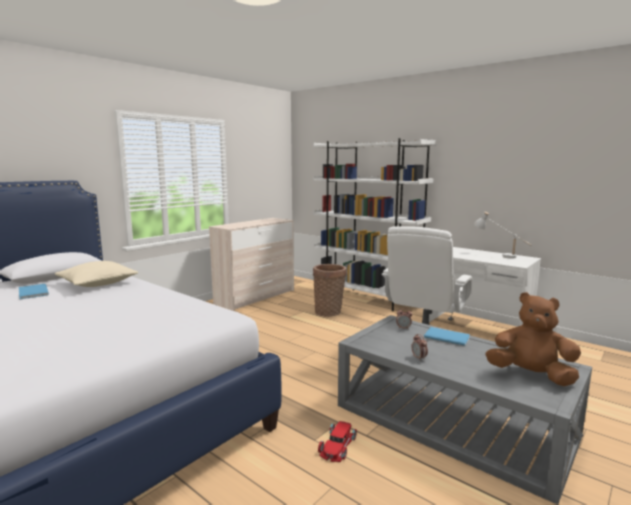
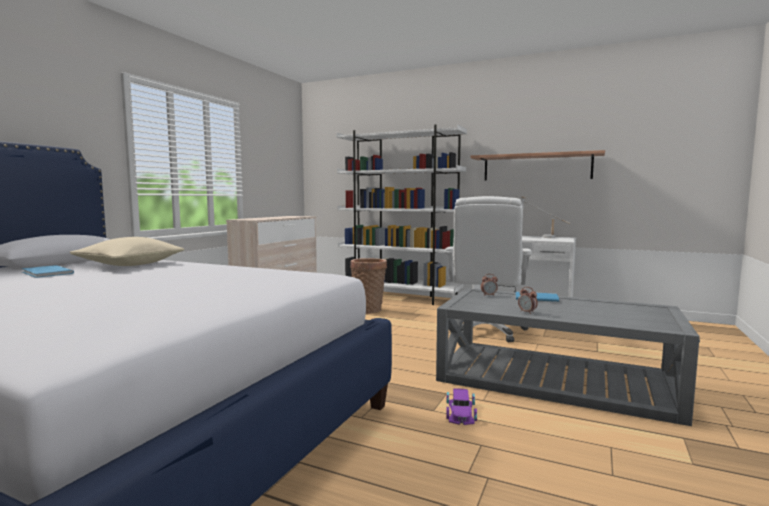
camera: 15 degrees left, 5 degrees down
(337, 445) = (460, 411): red toy car -> purple toy car
(504, 182) = (536, 167): none -> shelf
(531, 375) = (636, 315): brown plush toy -> none

